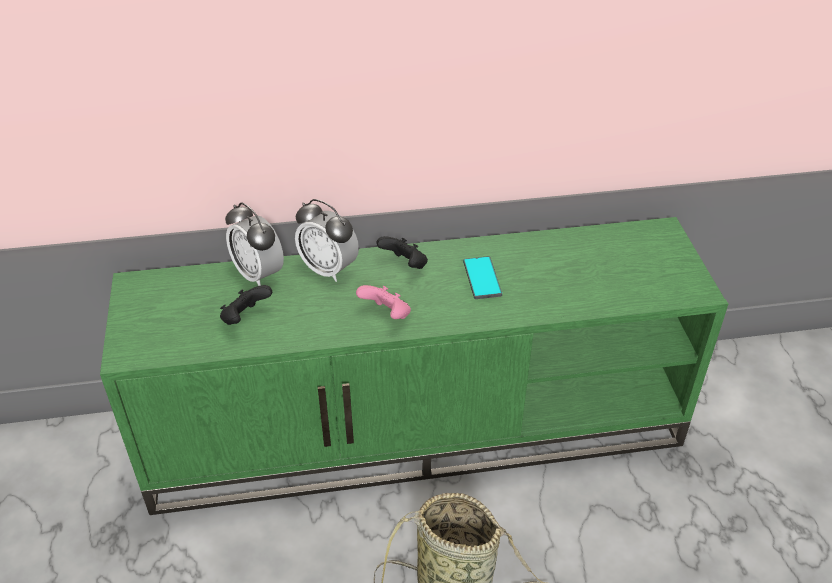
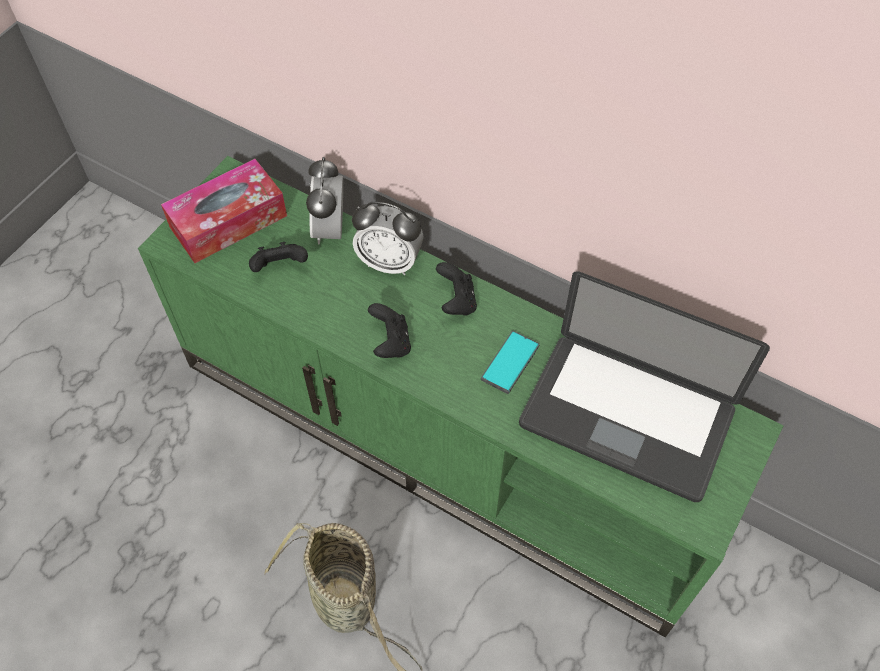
camera: 40 degrees right, 15 degrees up
(165, 313) = (228, 221): none -> tissue box
(329, 269) = (389, 262): alarm clock -> alarm clock turned 60 degrees counterclockwise
(386, 315) = (390, 343): pink game controller -> black game controller
(588, 265) = (626, 417): none -> laptop

